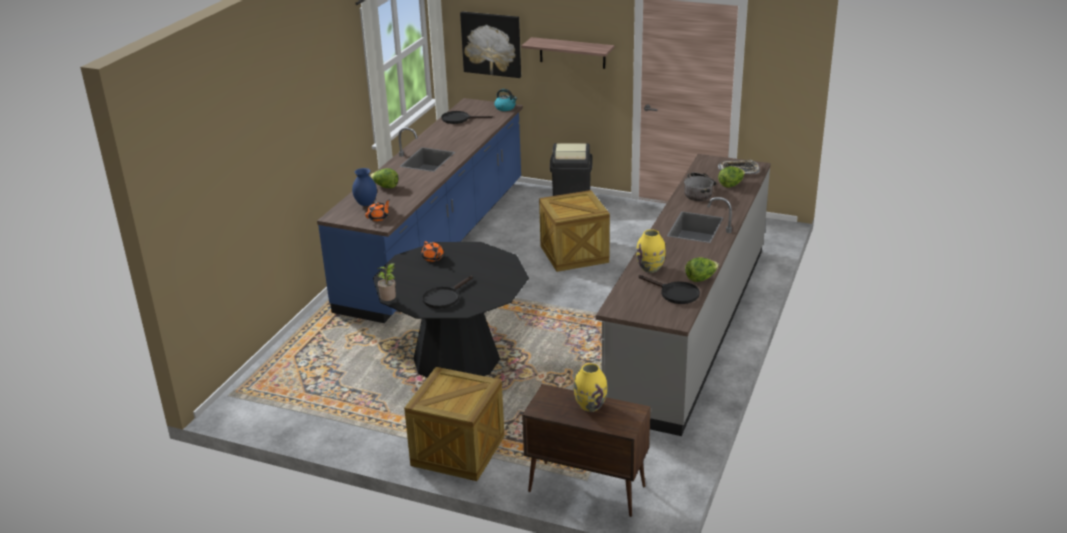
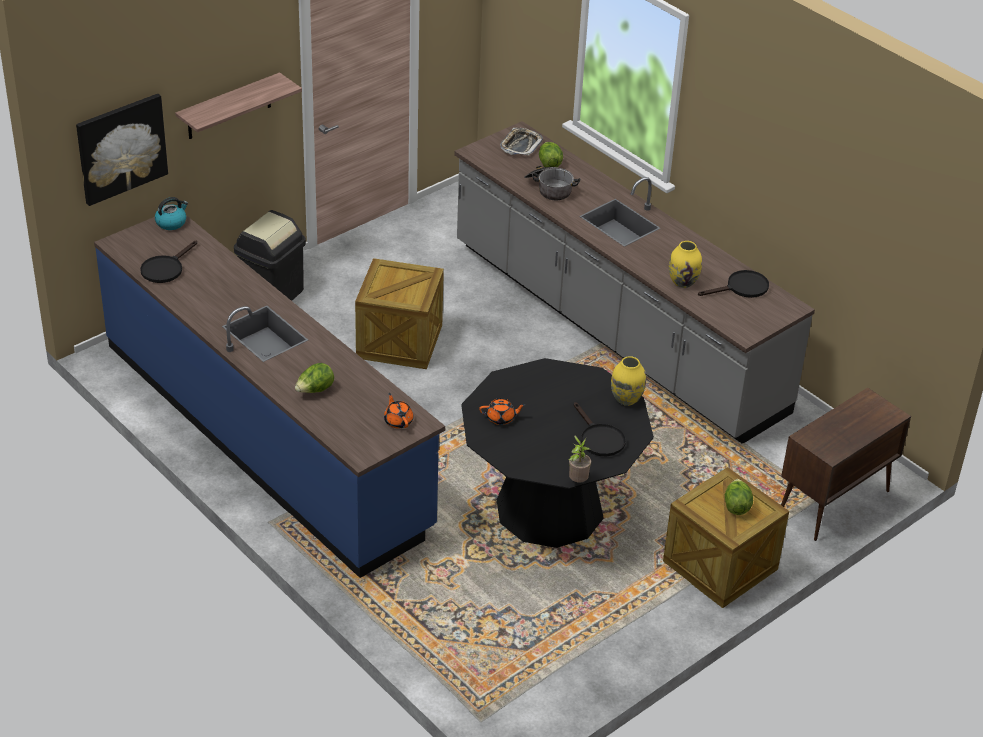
camera: 65 degrees left, 10 degrees up
(366, 204) = (349, 419): blue vase -> none
(590, 406) = (845, 421): yellow vase -> yellow vase (626, 399)
(701, 279) = (726, 262): lettuce -> lettuce (736, 506)

